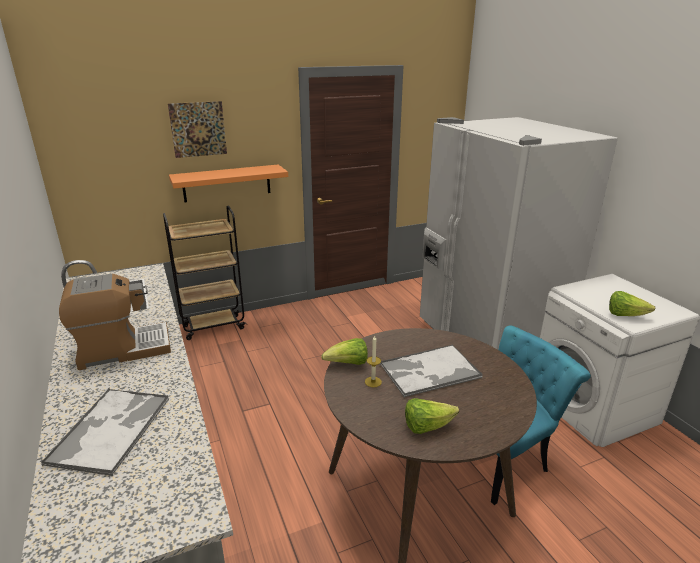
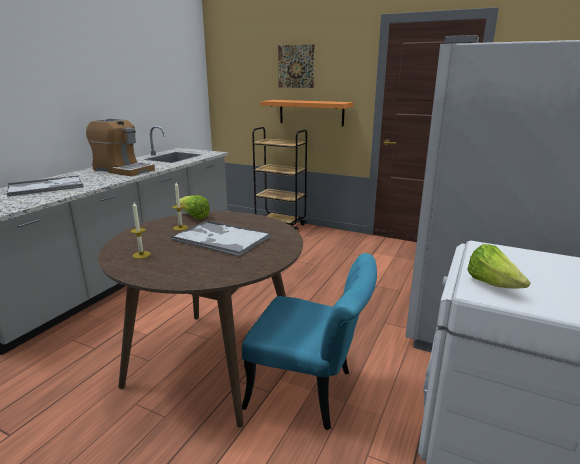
camera: 50 degrees right, 5 degrees down
(427, 426) = (141, 255): lettuce -> candle

